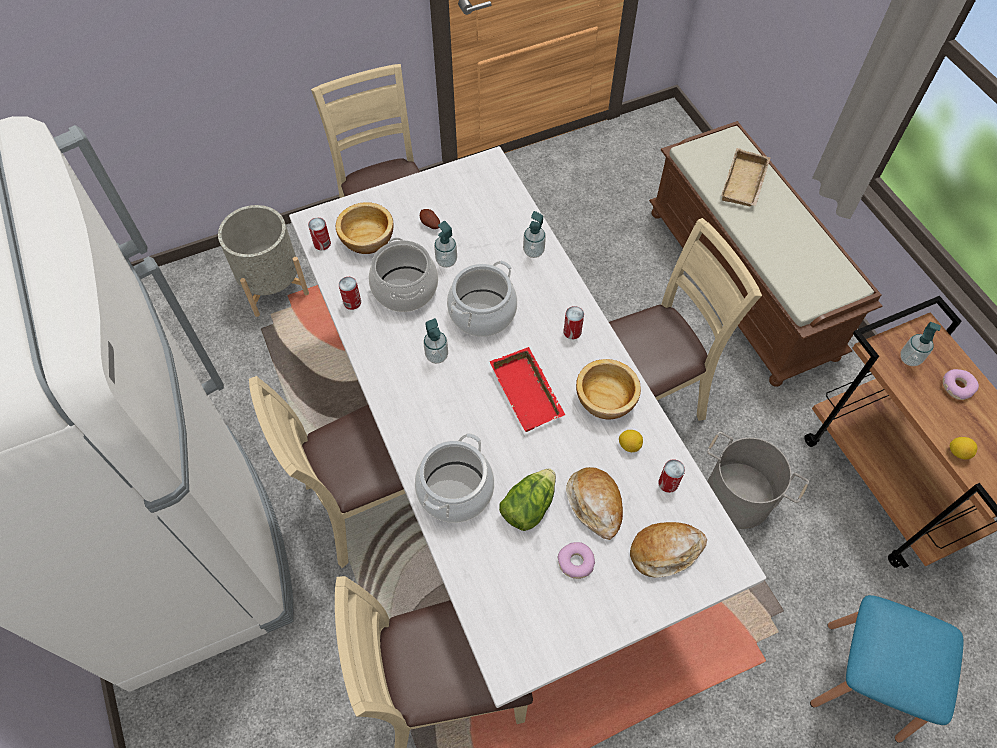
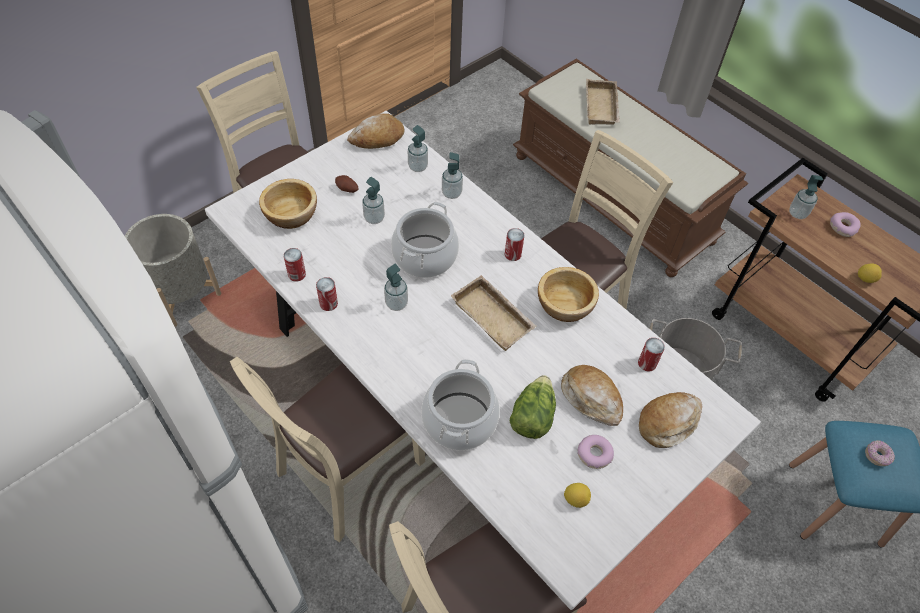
camera: 20 degrees left, 5 degrees down
(322, 243) = (247, 228): can -> can (328, 303)
(405, 289) = (344, 251): cooking pot -> none
(480, 175) = (377, 138): none -> bread
(509, 215) = (418, 167): none -> soap dispenser
(529, 393) = (495, 316): red tray -> beige tray
(629, 445) = (601, 339): lemon -> lemon (575, 499)
(904, 648) = (877, 456): none -> donut

